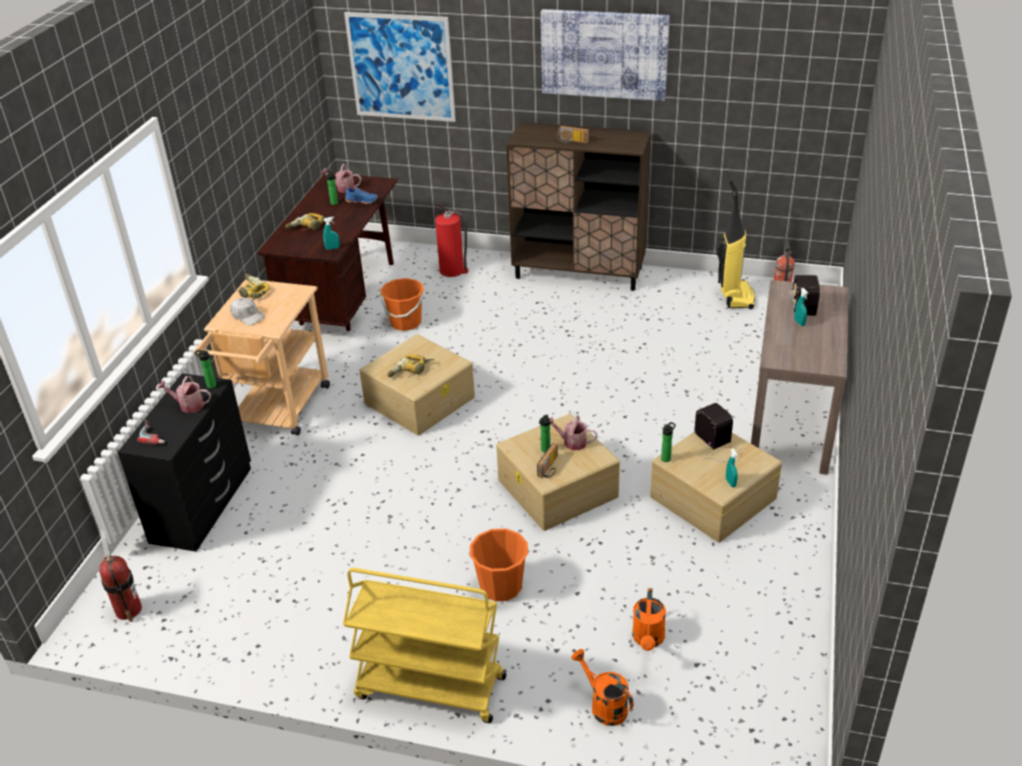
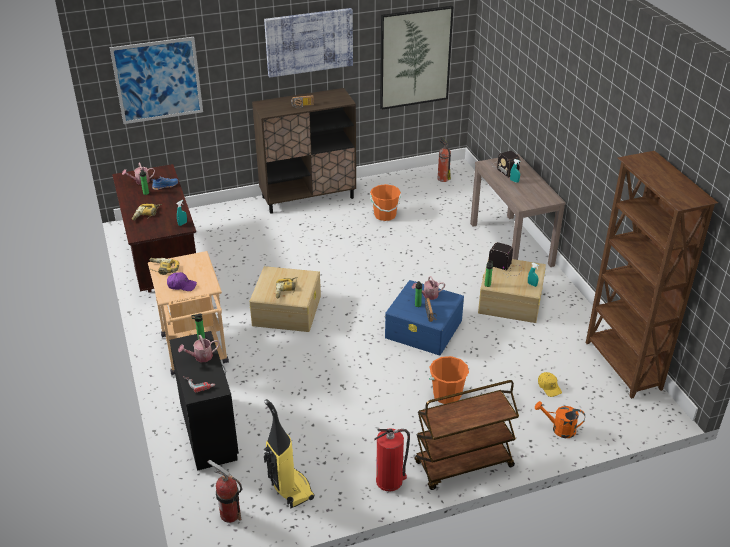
camera: 35 degrees left, 0 degrees up
(247, 316) = (181, 285): white cap -> purple cap
(405, 323) = (225, 265): orange bucket -> orange bucket (385, 215)
(429, 688) = (463, 465): yellow cart -> brown cart
(452, 270) = (221, 221): fire extinguisher -> fire extinguisher (390, 481)
(558, 488) = (424, 329): beige storage box -> blue storage box
(648, 640) = (549, 387): orange watering can -> yellow cap
(735, 296) = (415, 183): vacuum cleaner -> vacuum cleaner (289, 488)
(767, 110) = (415, 58): none -> picture
(790, 661) = (622, 366): none -> brown bookcase

